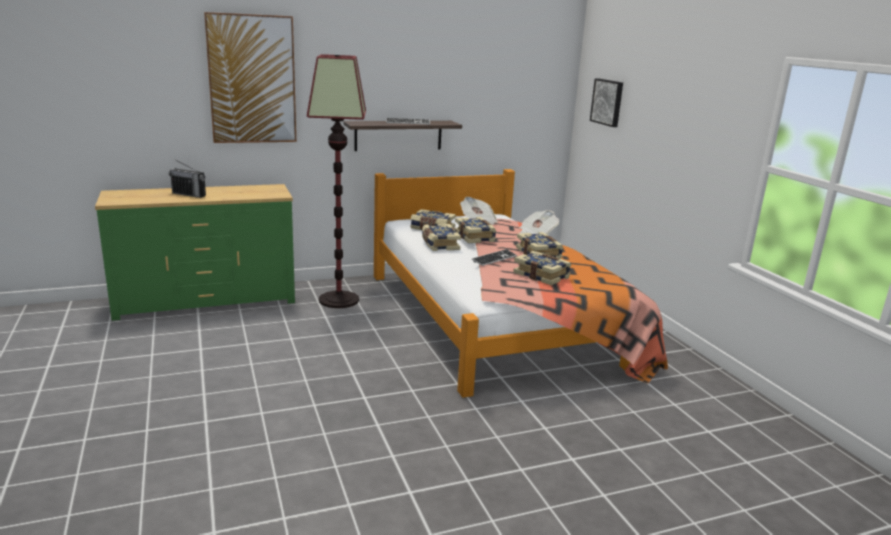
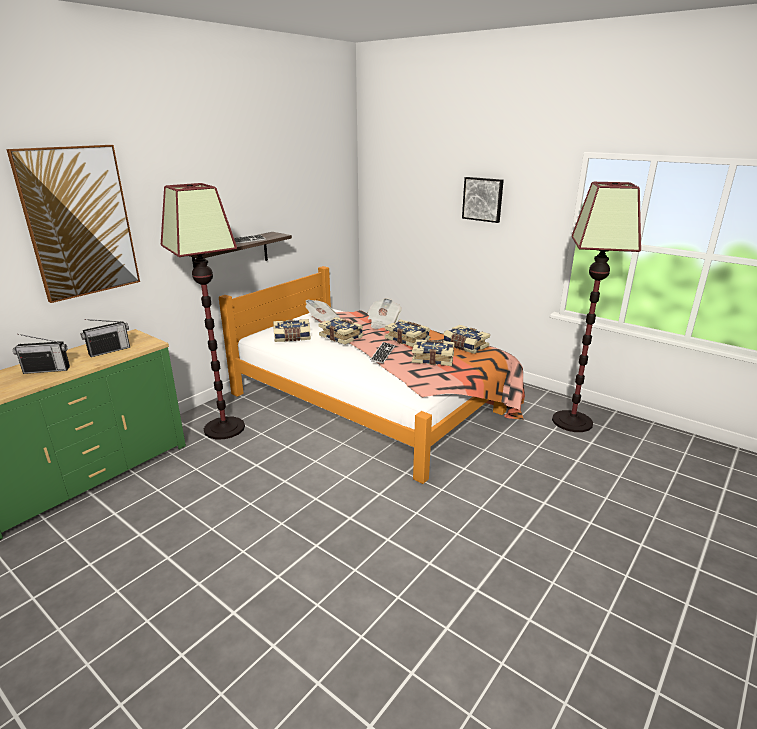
camera: 30 degrees left, 5 degrees up
(244, 193) = (109, 351): none -> radio
(439, 245) = (319, 352): book -> book (465, 346)
(608, 102) = (398, 196): picture -> picture (483, 199)
(711, 405) = (572, 421): none -> floor lamp

